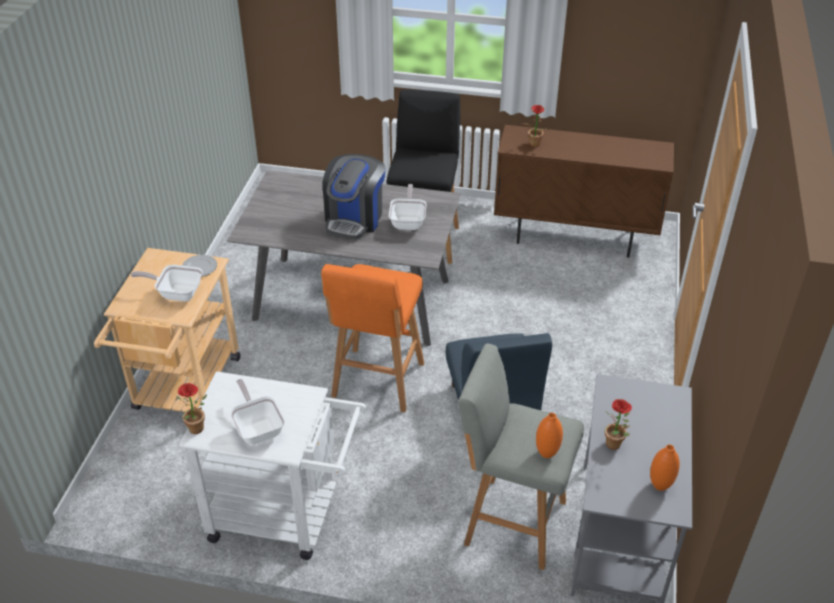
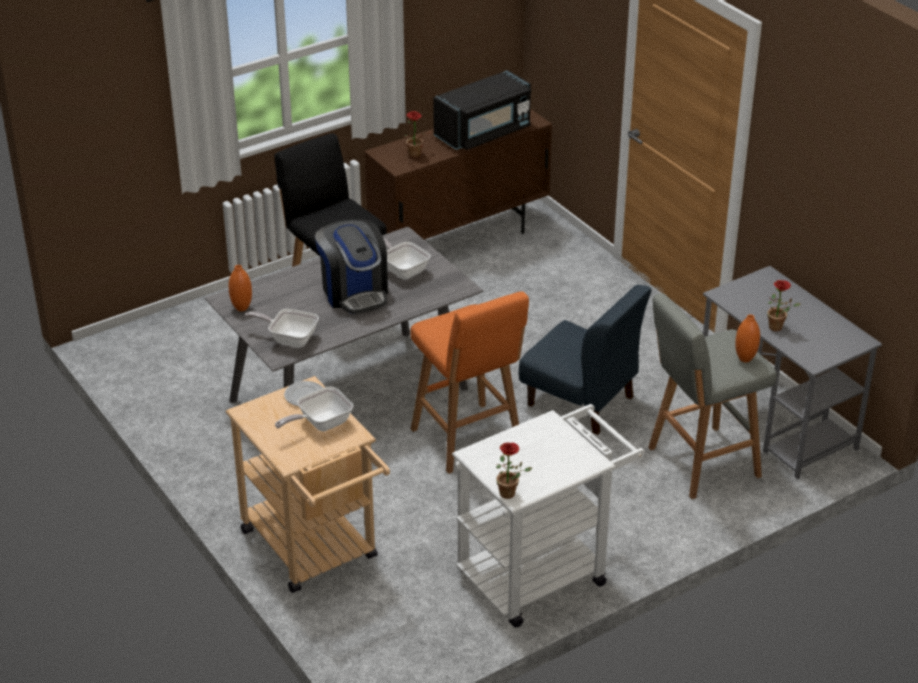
camera: 45 degrees left, 5 degrees down
(258, 428) = (550, 463): frying pan -> frying pan (289, 339)
(609, 153) = (483, 133): none -> black microwave
(660, 485) = (834, 332): orange vase -> orange vase (242, 308)

